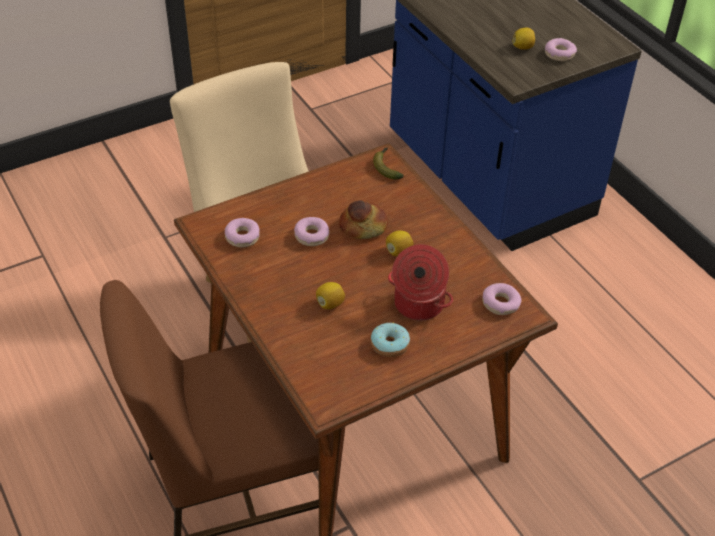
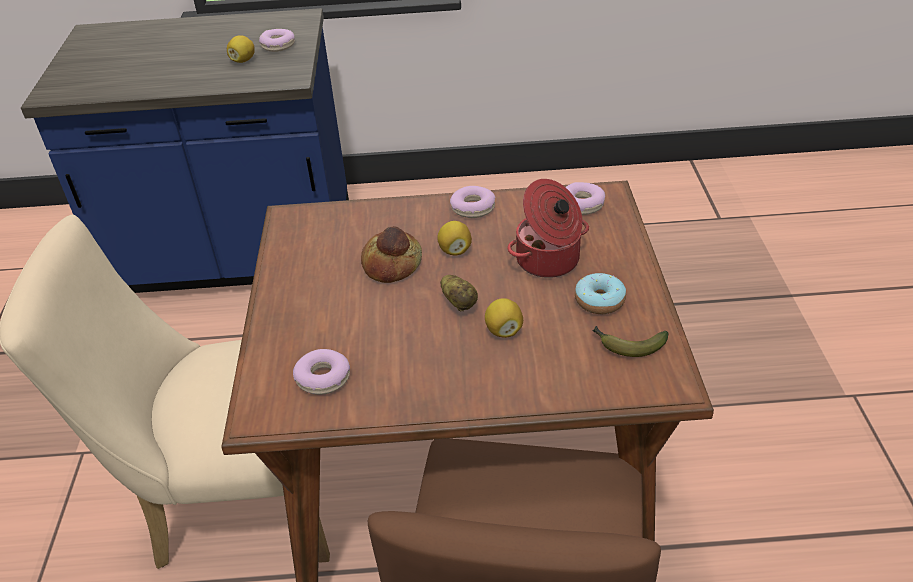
camera: 60 degrees left, 5 degrees down
(311, 236) = (373, 312): donut -> donut (473, 208)
(344, 273) = (459, 303): none -> potato
(386, 167) = (308, 218): banana -> banana (627, 345)

